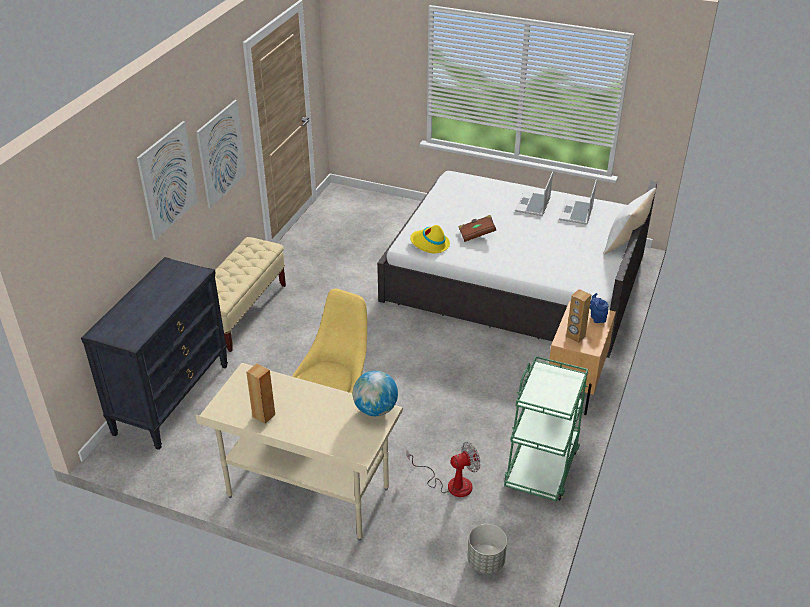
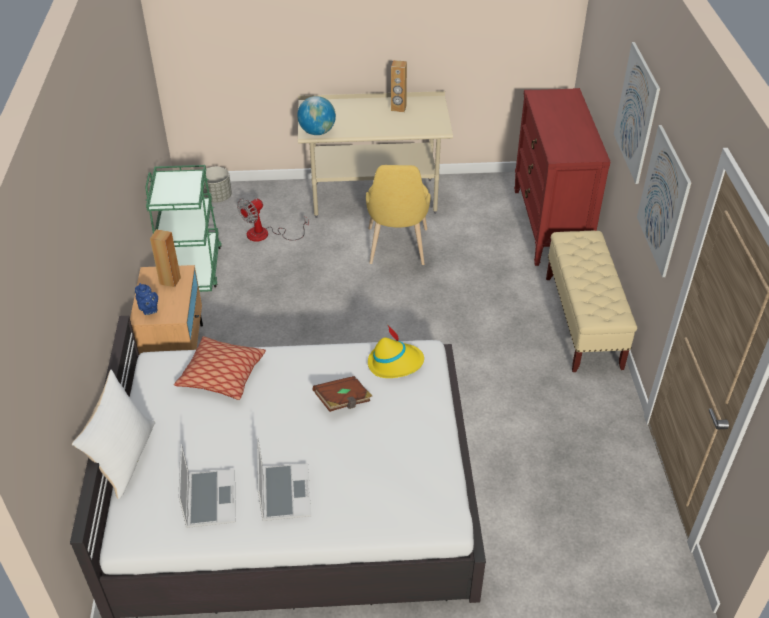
camera: 155 degrees right, 5 degrees up
(172, 398) = (549, 226): black dresser -> red dresser
(551, 268) = (221, 375): none -> pillow

